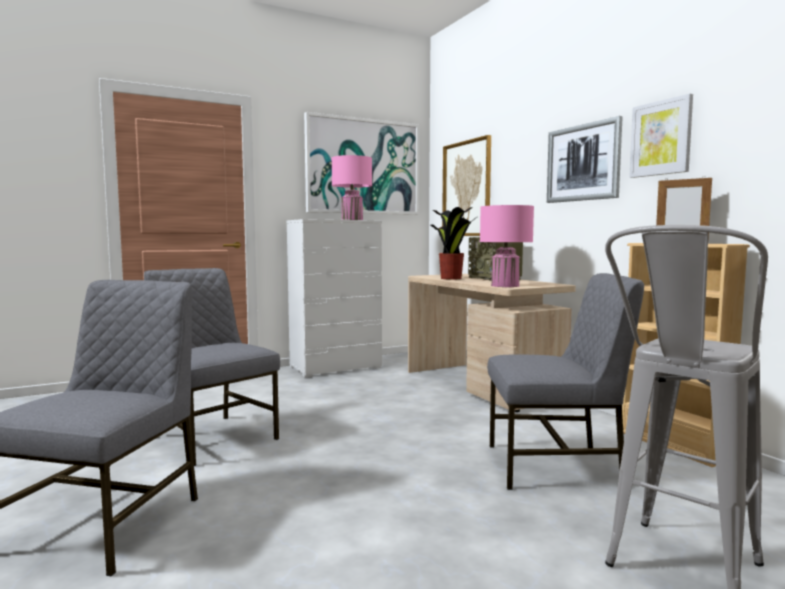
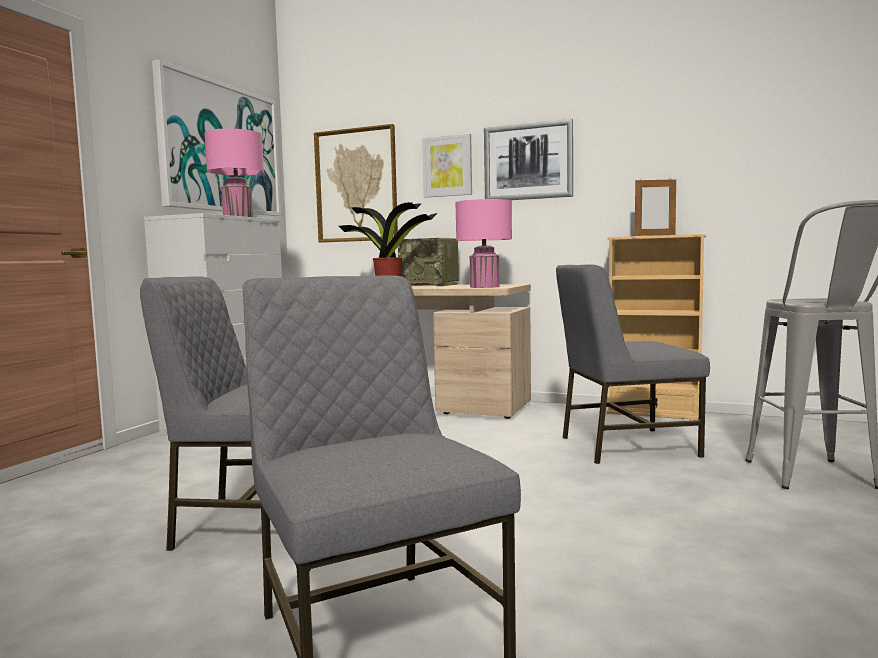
camera: 40 degrees left, 0 degrees up
(555, 466) = (625, 446): grey chair -> grey chair turned 150 degrees counterclockwise
(661, 138) = (615, 143): picture -> picture (447, 166)

